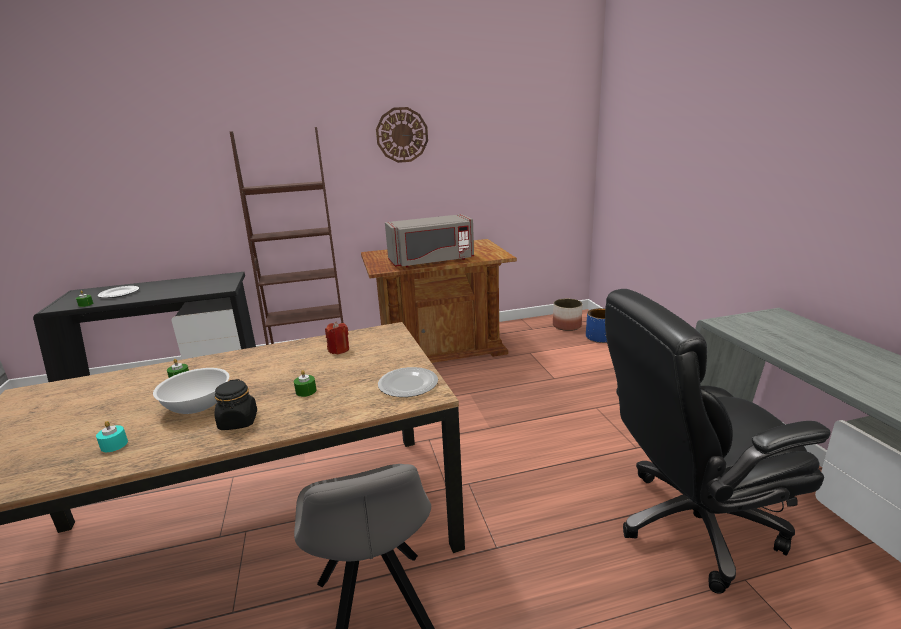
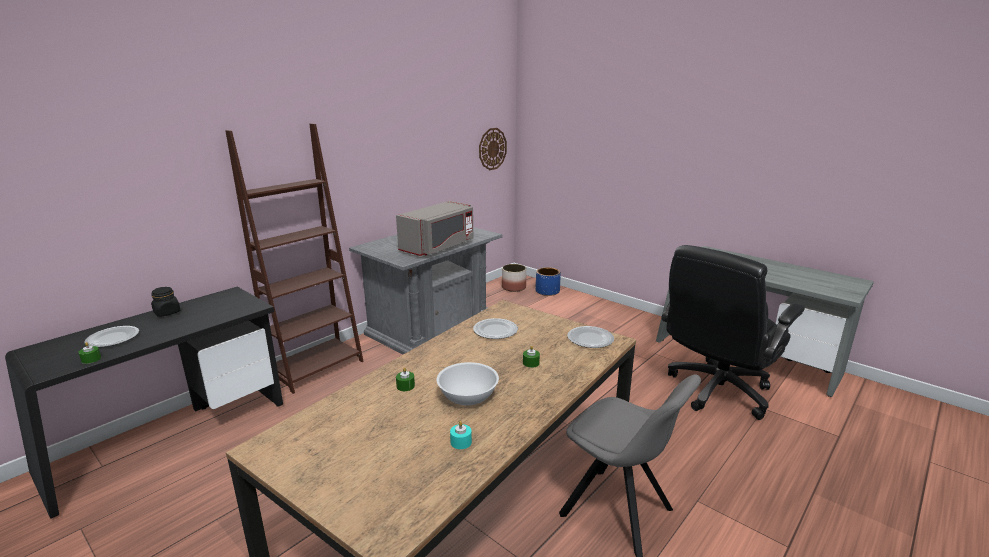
camera: 35 degrees left, 0 degrees up
(238, 422) = (524, 395): black jar -> black jar (167, 312)
(339, 350) = (496, 330): red candle -> plate
(402, 135) = (381, 129): wall clock -> wall clock (492, 149)
(440, 347) = (432, 326): brown cabinet -> grey cabinet

